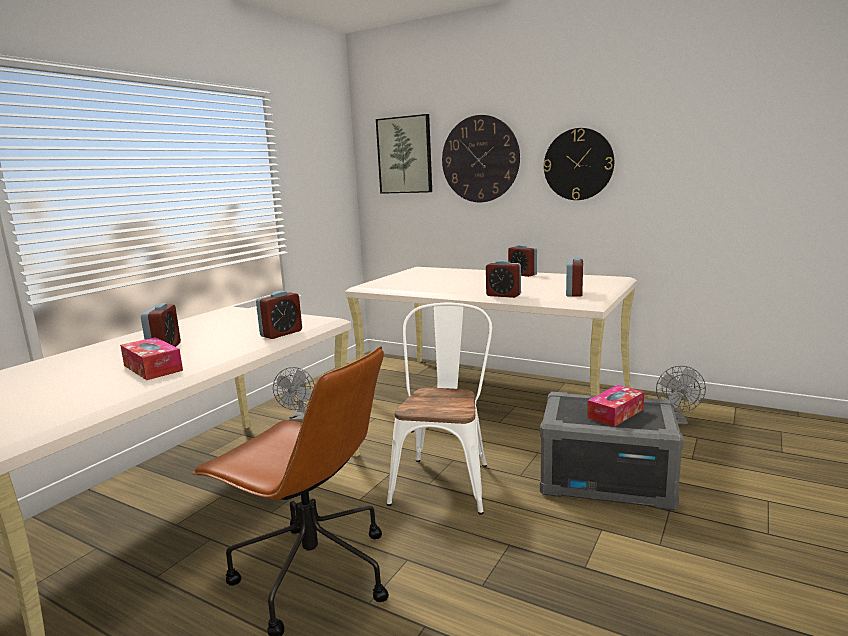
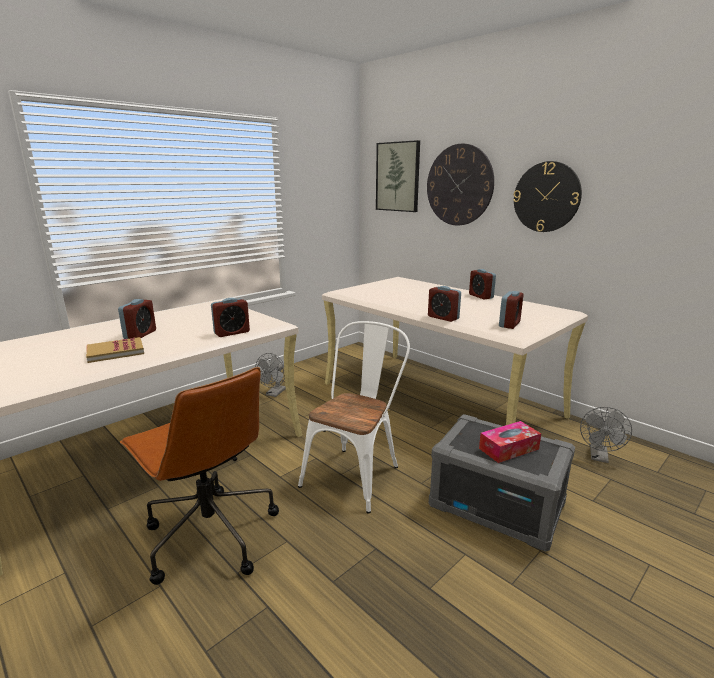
camera: 15 degrees right, 5 degrees up
(153, 368) = (115, 352): tissue box -> book

